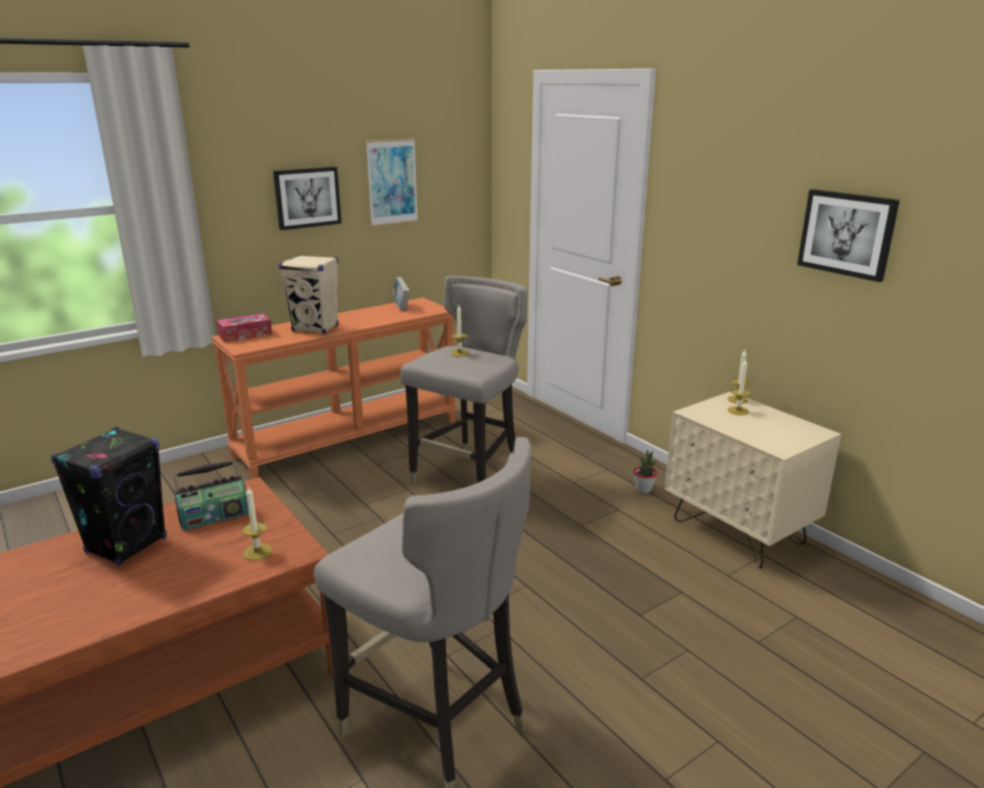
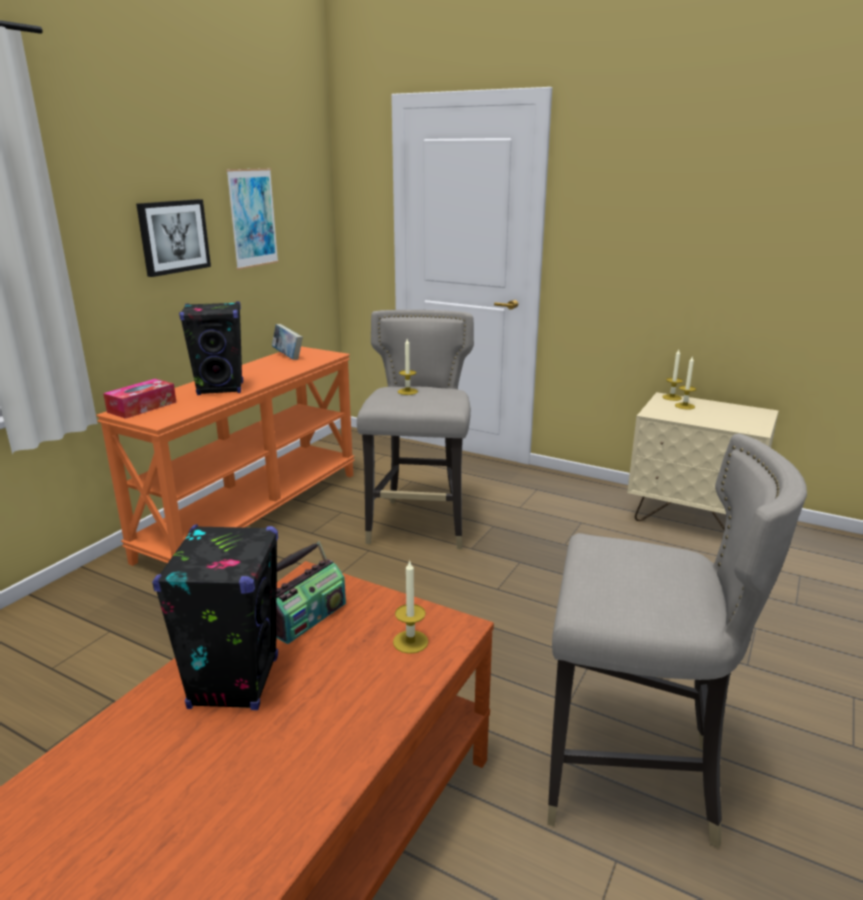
camera: 25 degrees left, 0 degrees up
(315, 328) = (221, 389): beige speaker -> black speaker
(643, 489) = (584, 500): potted plant -> none
(847, 234) = (776, 230): picture -> none

